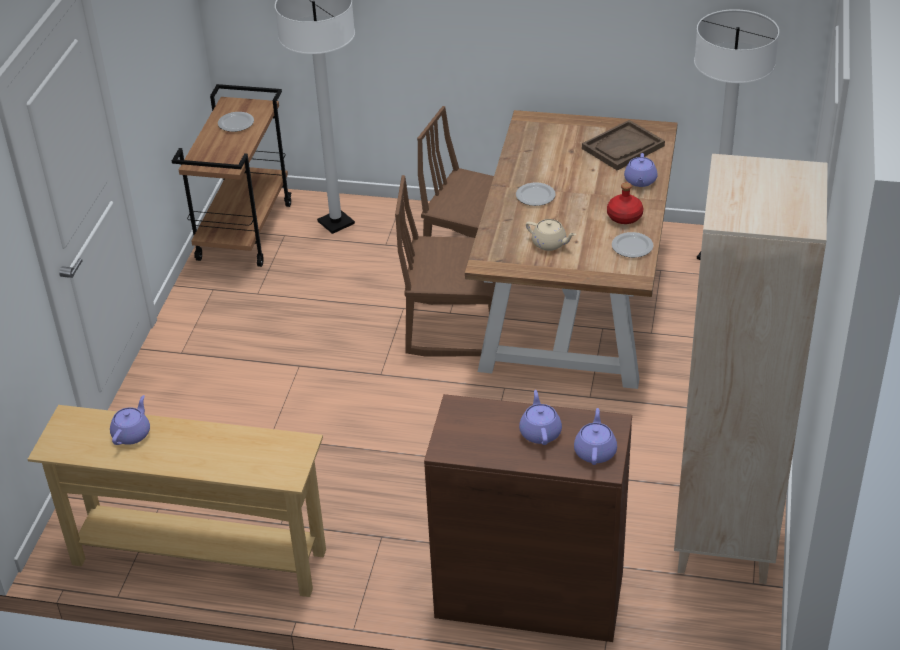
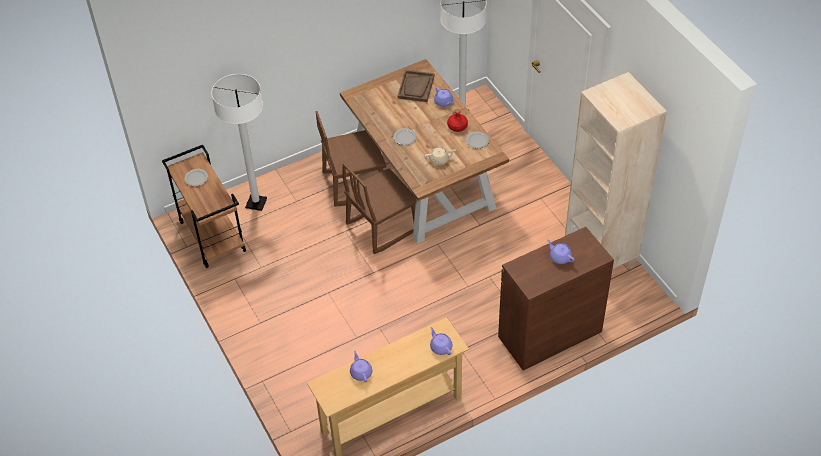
camera: 40 degrees left, 10 degrees up
(595, 451) = (589, 252): purple teapot -> purple teapot (440, 347)

